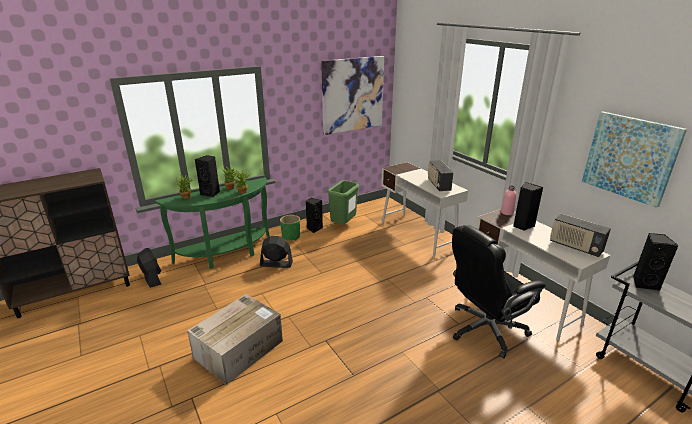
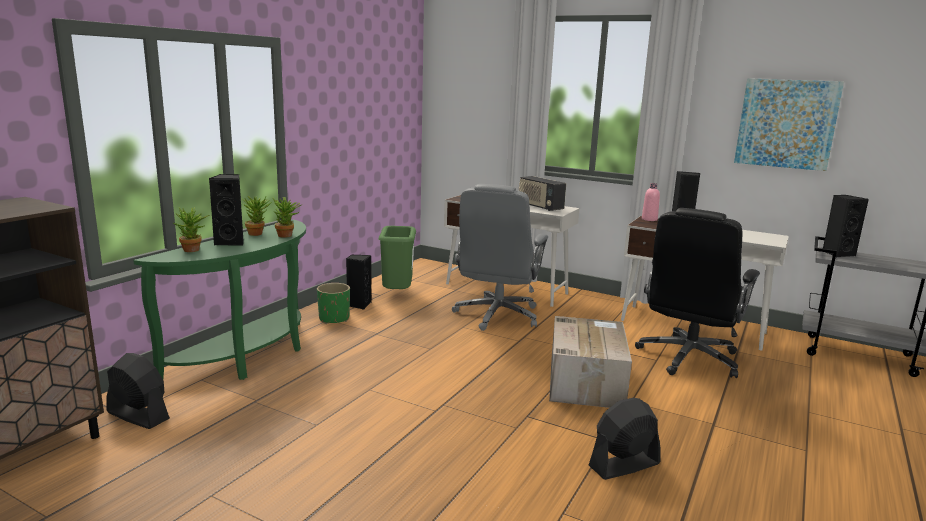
camera: 30 degrees left, 10 degrees down
(239, 348) = (416, 460): cardboard box -> cardboard box (585, 380)
(276, 264) = (349, 352): black fan -> black fan (624, 465)
(352, 95) = (383, 100): picture -> none
(387, 256) = (497, 315): none -> grey office chair
(575, 247) = (752, 234): radio -> none

